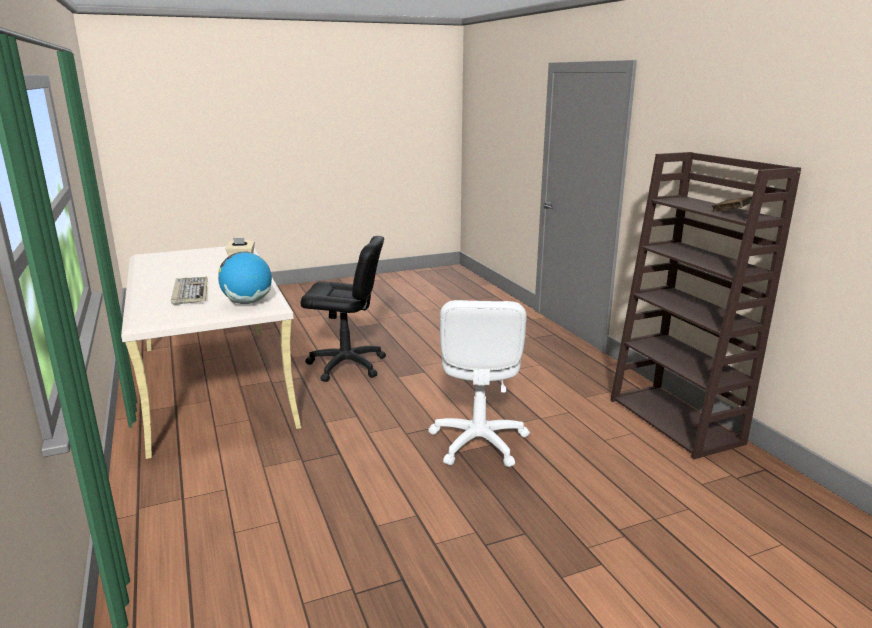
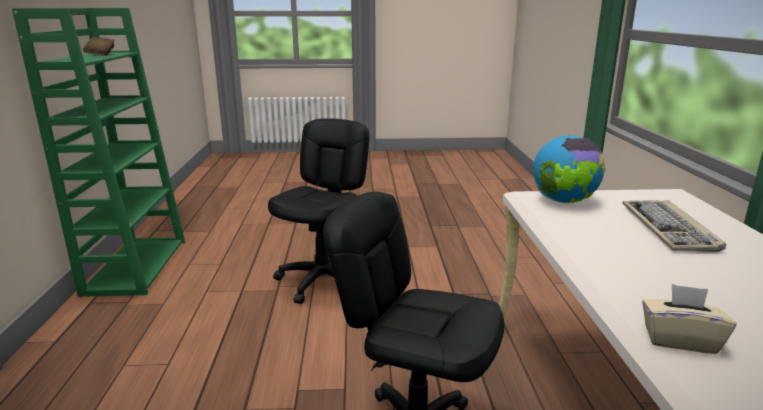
camera: 160 degrees left, 0 degrees up
(478, 442) = (323, 280): white office chair -> black office chair
(676, 421) = (136, 266): brown bookcase -> green bookcase

